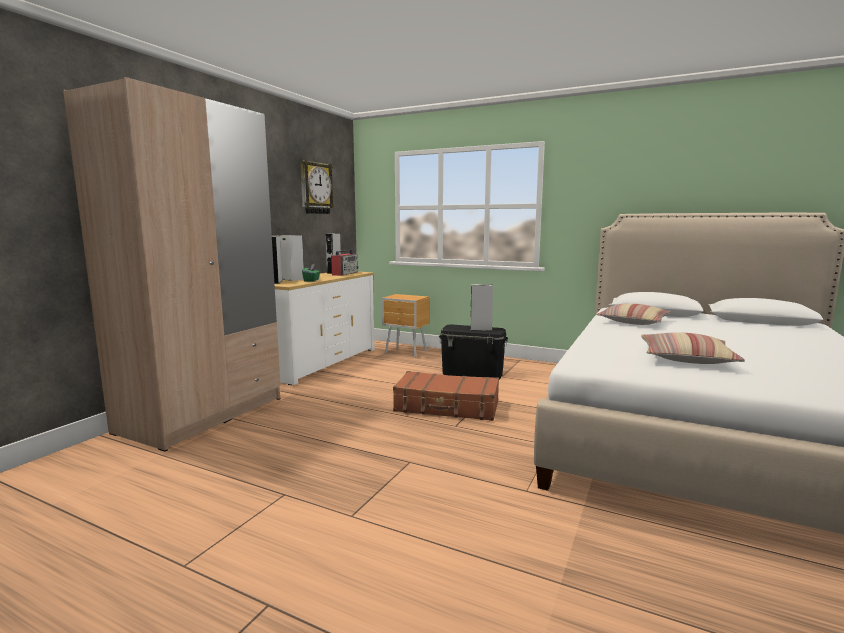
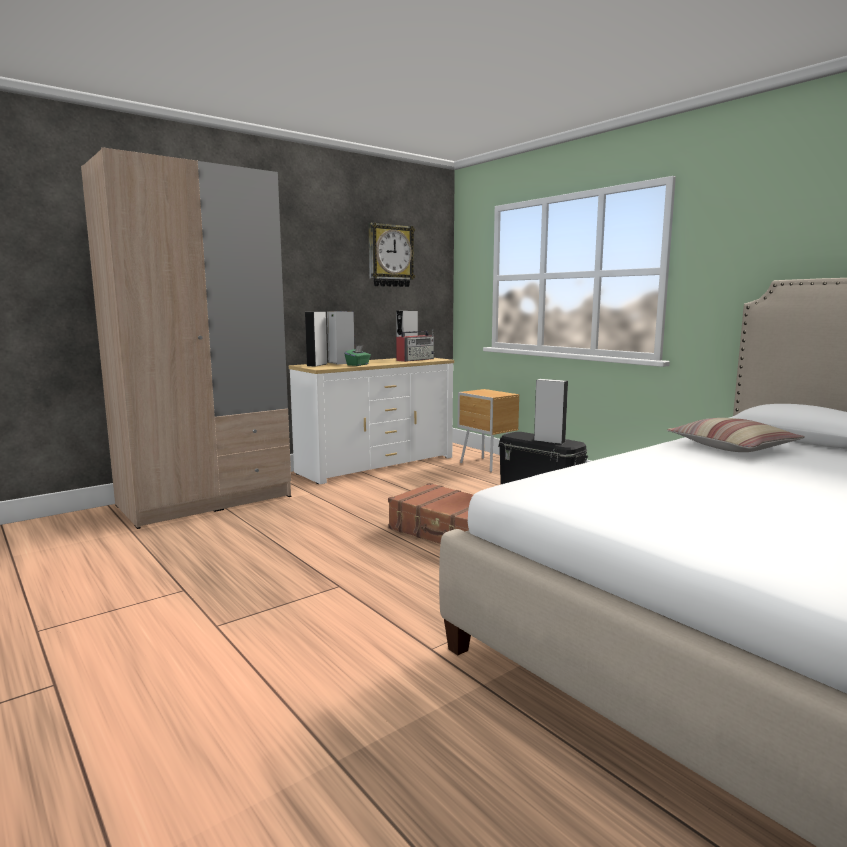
camera: 25 degrees right, 0 degrees up
(686, 358) = (695, 503): pillow -> none

